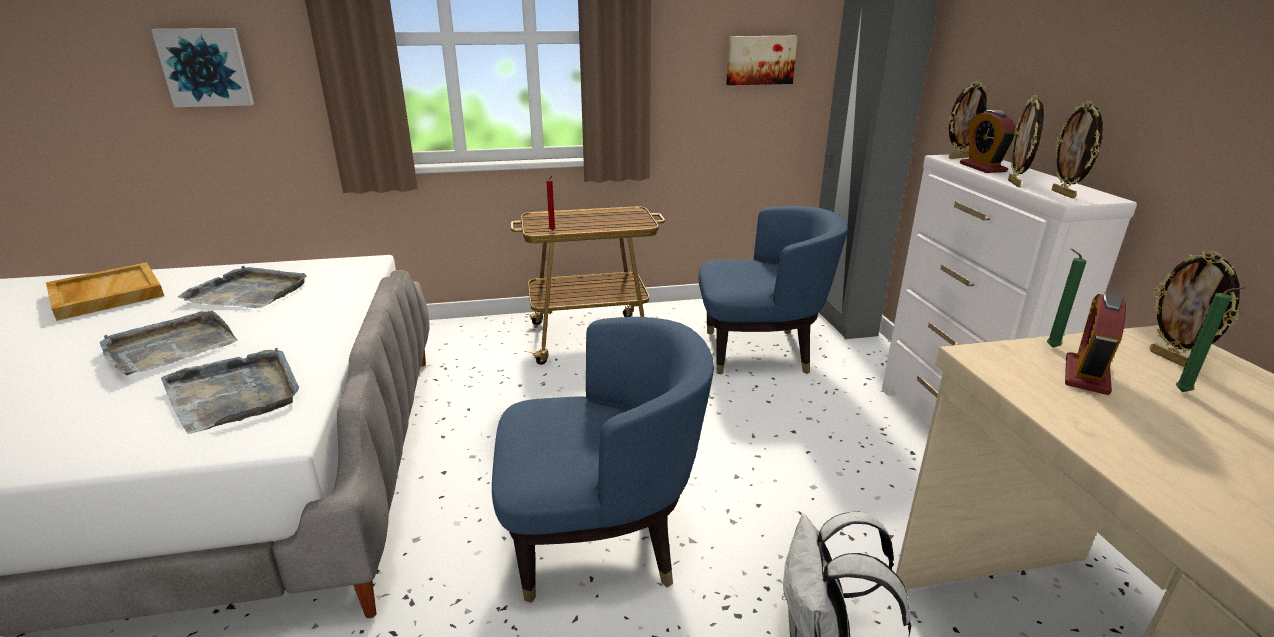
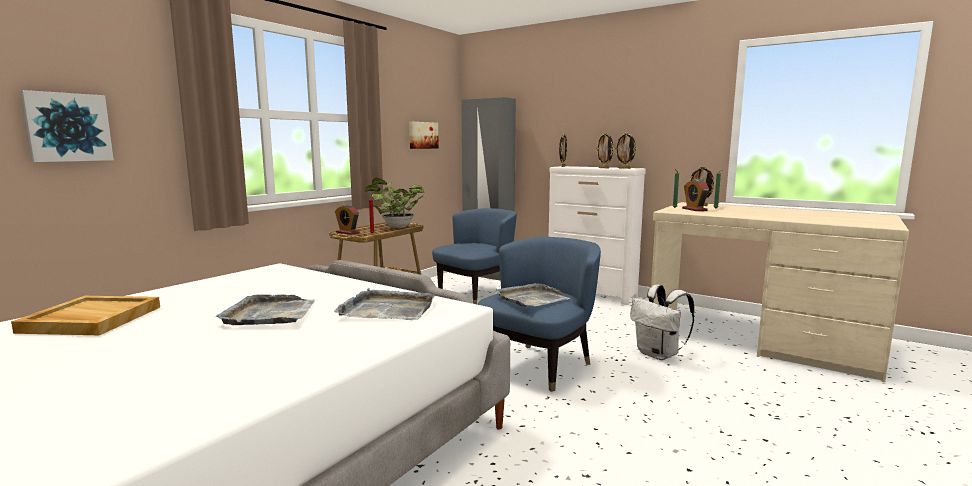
camera: 45 degrees left, 15 degrees down
(249, 292) = (233, 291): grey tray -> grey tray (531, 298)
(618, 222) = (395, 227): none -> potted plant
(982, 167) = (580, 167): alarm clock -> alarm clock (347, 232)

